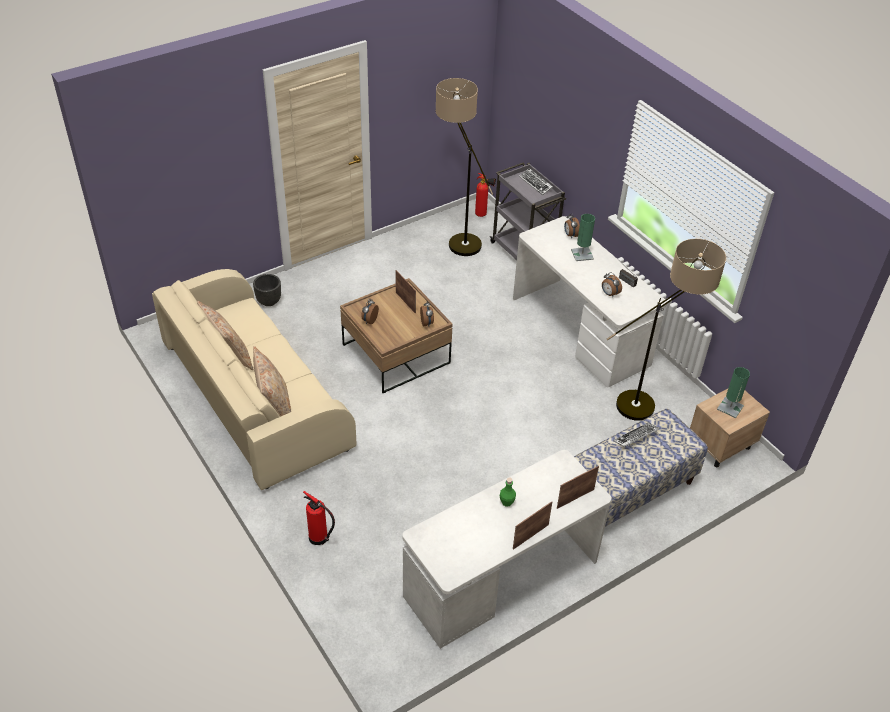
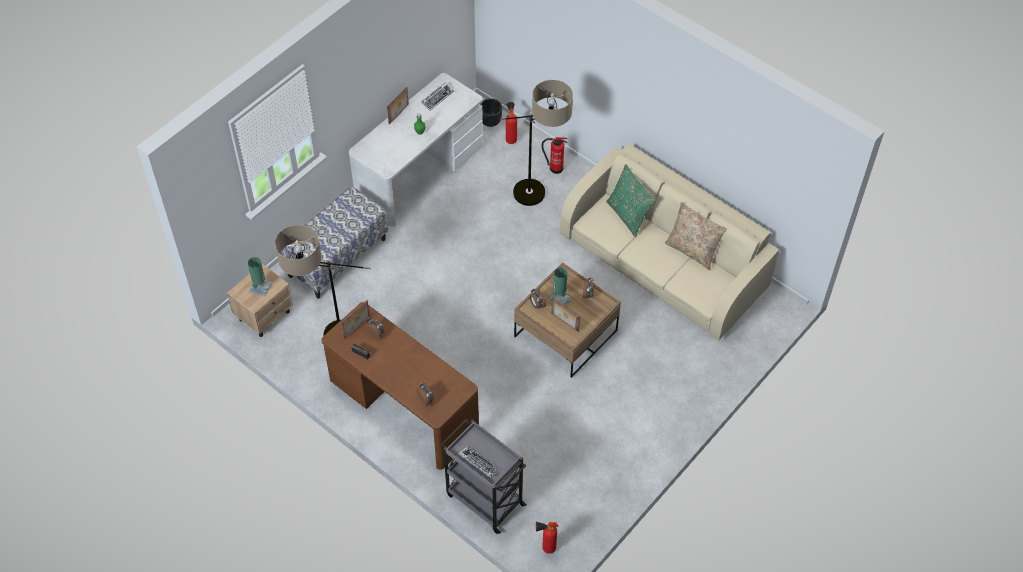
camera: 165 degrees right, 10 degrees up
(269, 301) = (709, 361): black planter -> black planter (490, 121)
(275, 408) = (628, 215): beige pillow -> green pillow
(359, 598) = (511, 139): none -> fire extinguisher
(457, 238) = (562, 500): floor lamp -> floor lamp (539, 199)
(575, 498) = (374, 145): picture frame -> picture frame (357, 328)
(580, 330) = (403, 407): white desk -> brown desk
(582, 254) = (409, 377): green table lamp -> green table lamp (559, 298)
(636, 437) = (336, 239): keyboard -> keyboard (437, 98)

